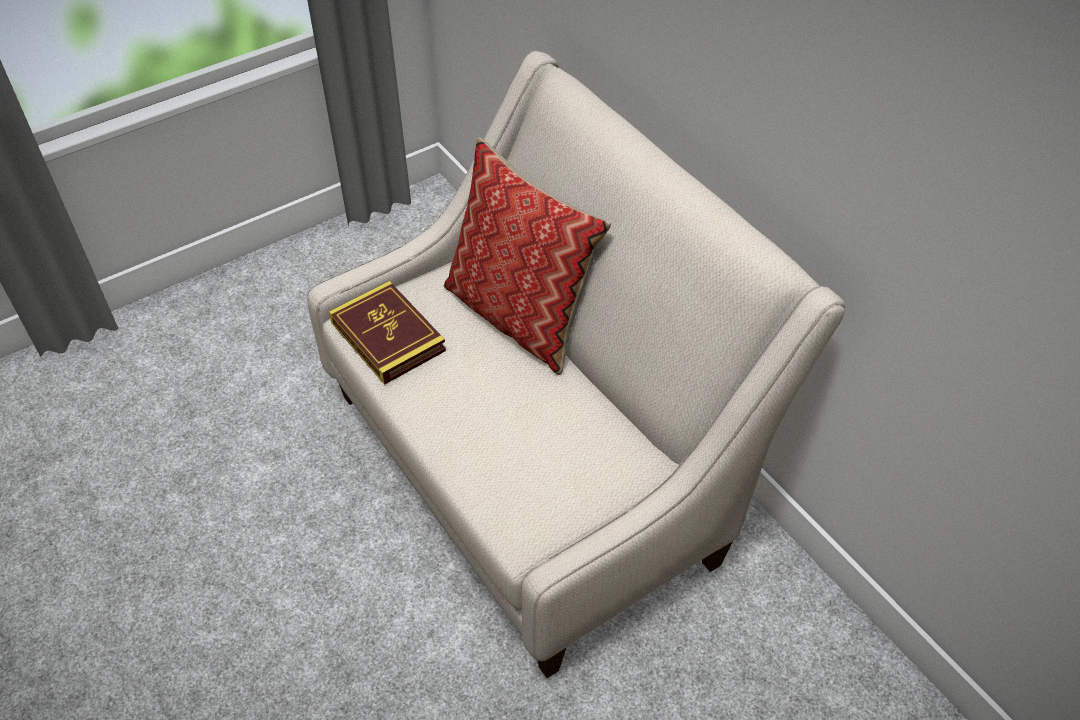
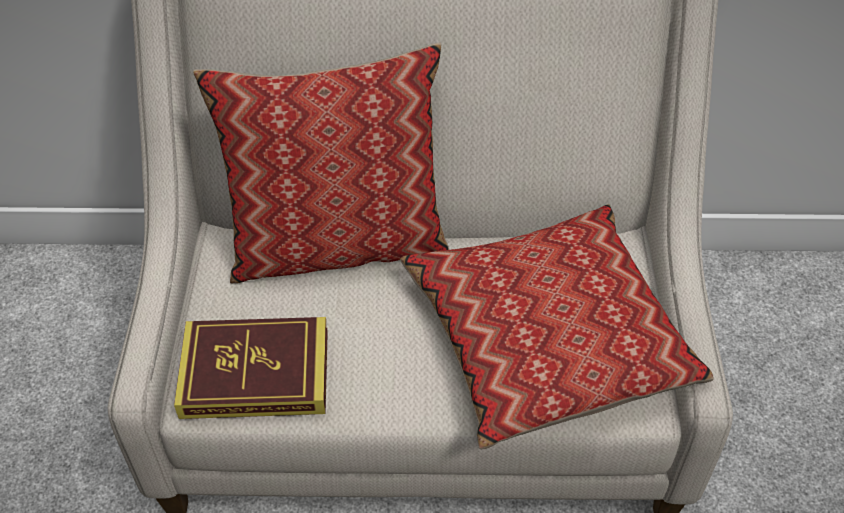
camera: 55 degrees left, 0 degrees up
(534, 463) = (546, 337): none -> pillow

